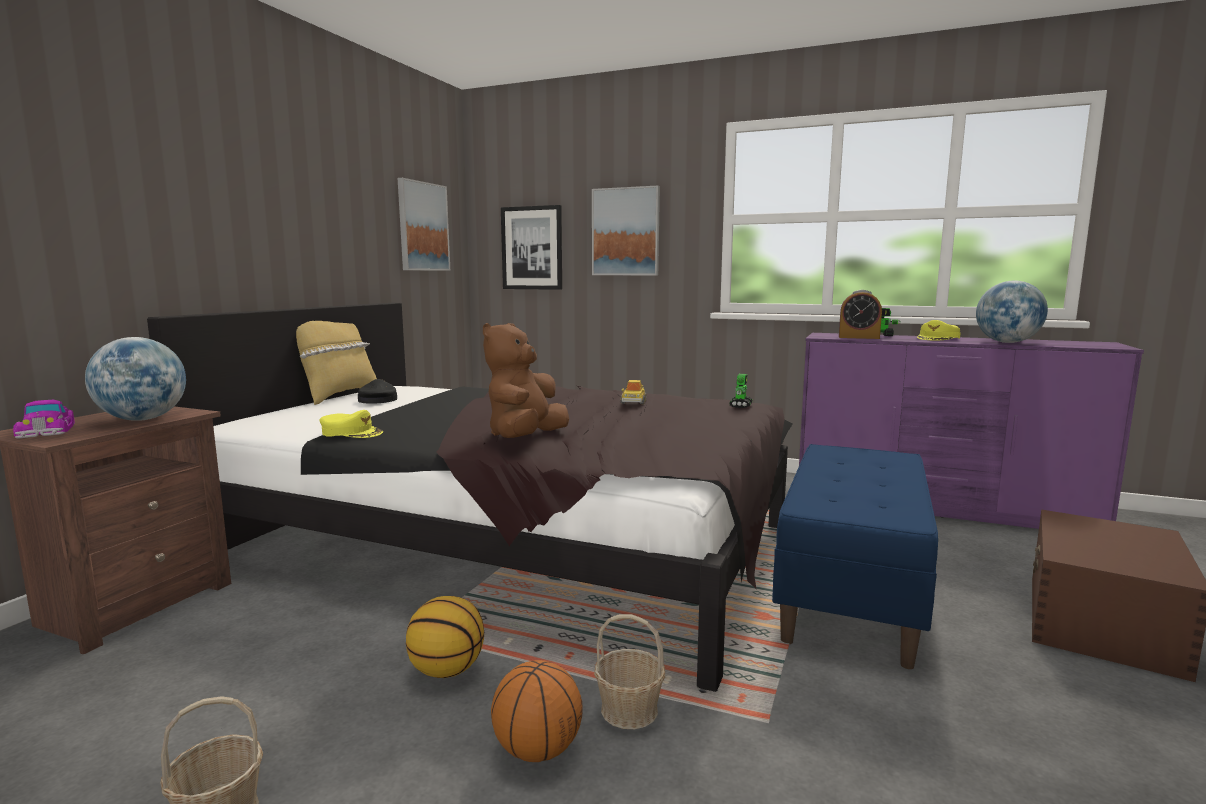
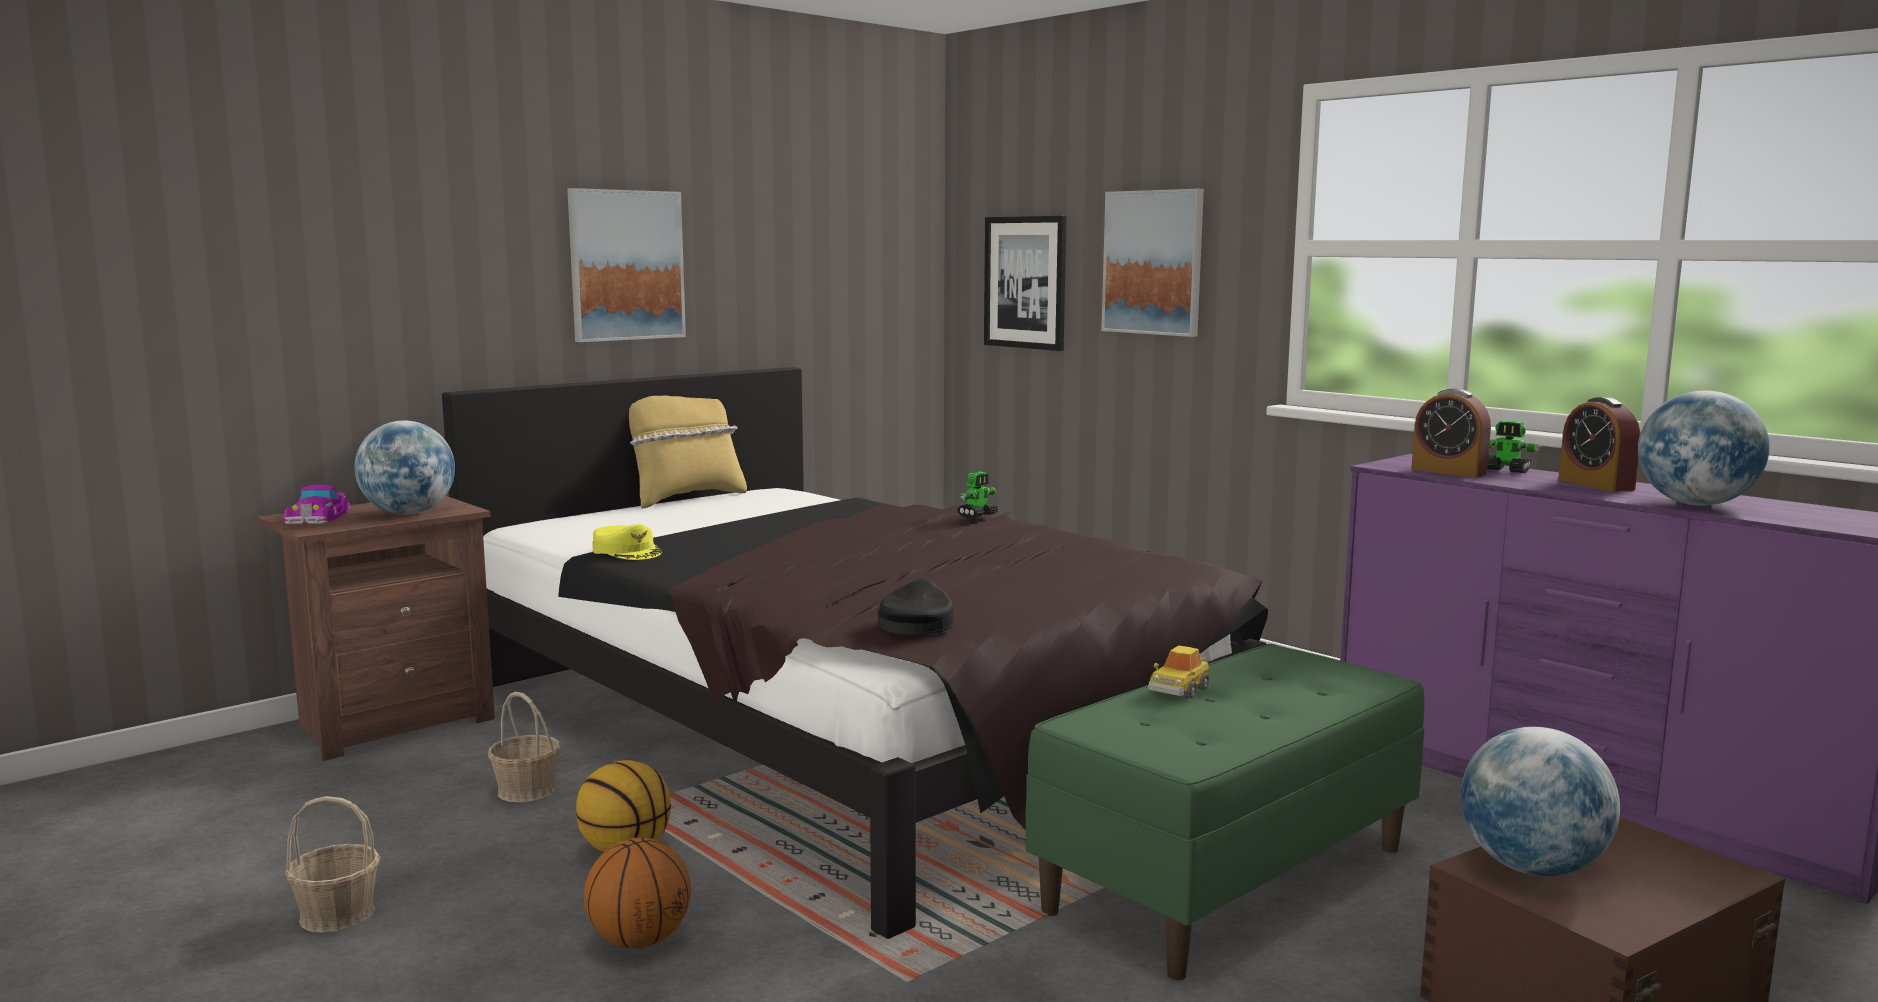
camera: 25 degrees right, 0 degrees up
(377, 400) = (721, 509): black cap -> black cap (916, 623)
(423, 227) = (857, 252): picture -> picture (626, 265)
(525, 438) = (791, 582): brown plush toy -> none
(629, 710) = (771, 931): basket -> basket (526, 790)
(633, 402) = (1021, 547): toy car -> toy car (1179, 690)
(740, 406) = (1178, 569): toy robot -> toy robot (977, 515)
(849, 592) = (1227, 877): blue bench -> green bench
(938, 338) = (1596, 484): yellow cap -> alarm clock
(1085, 550) = (1531, 868): none -> globe

